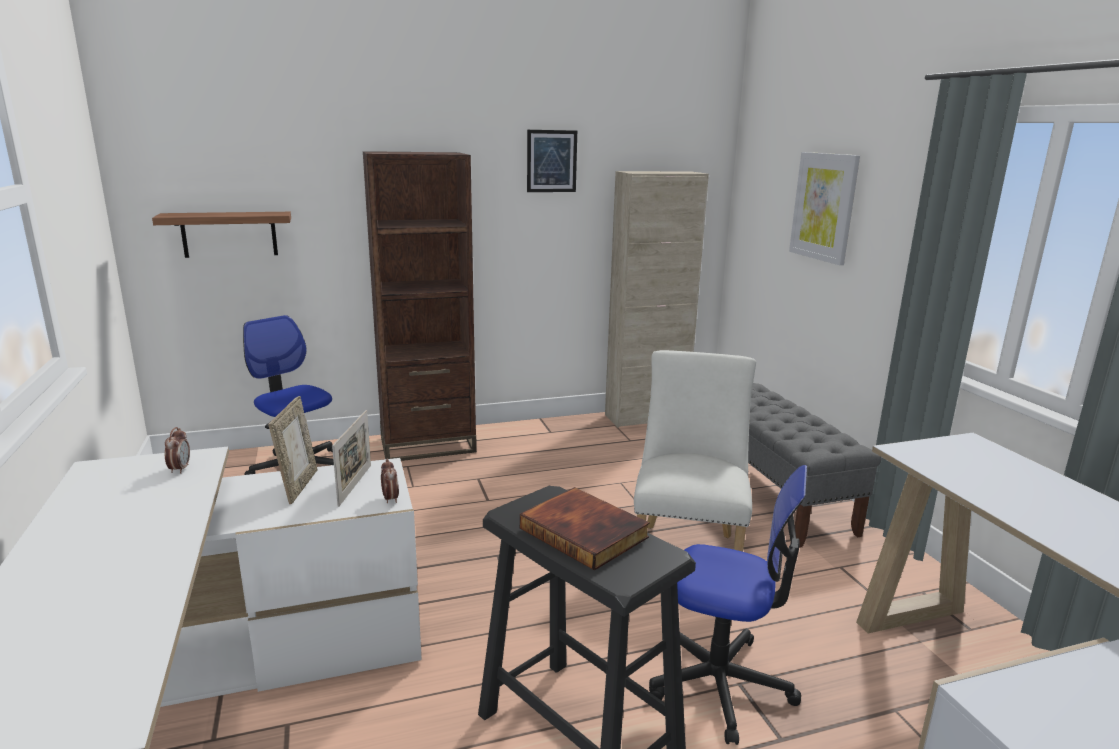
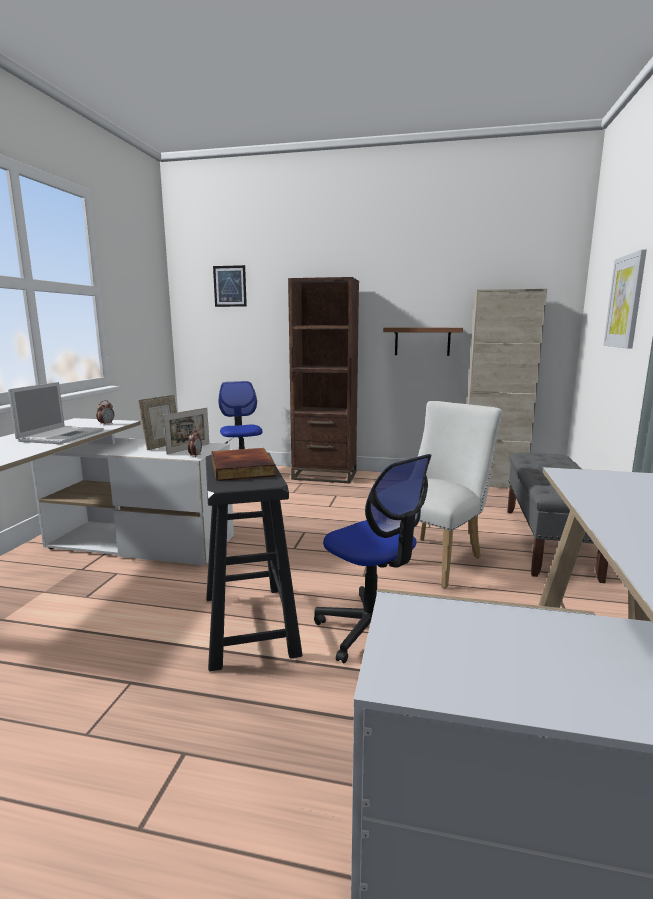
camera: 30 degrees right, 5 degrees down
(148, 521) = (62, 435): none -> laptop
(229, 234) = (226, 333): shelf -> shelf (422, 341)
(551, 161) = (426, 286): picture -> picture (230, 286)

